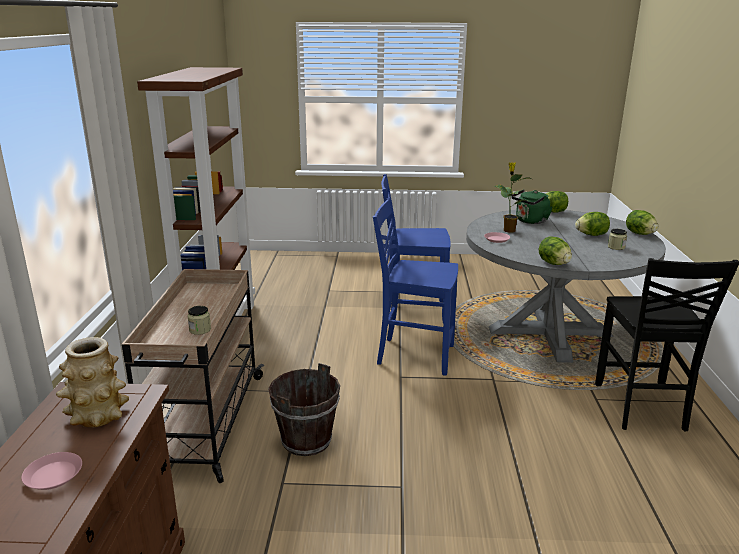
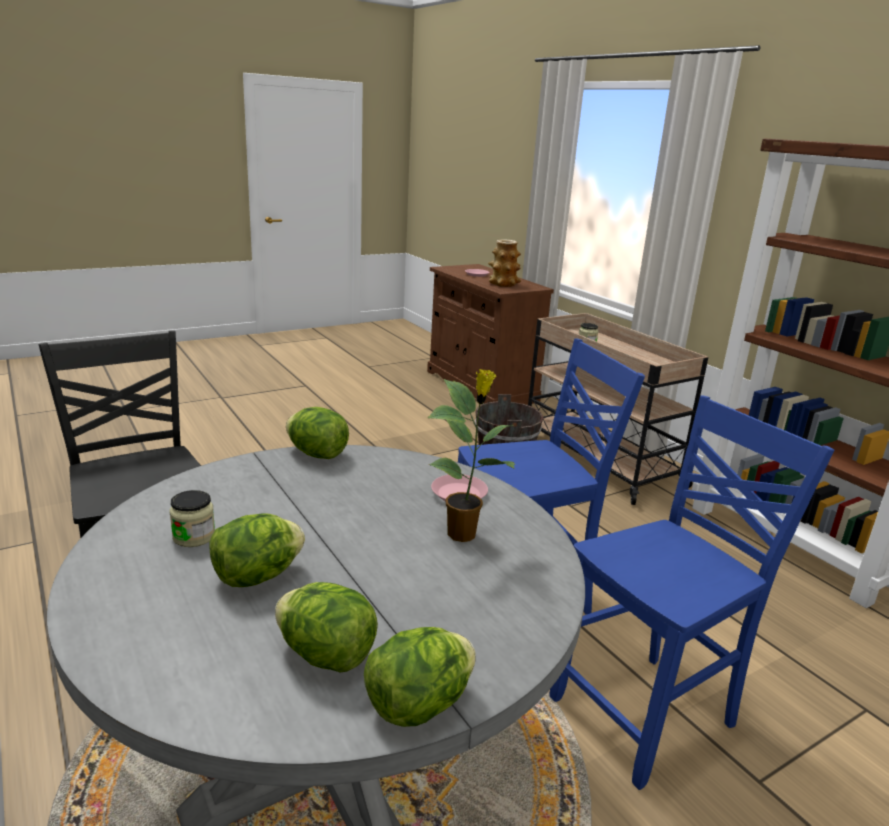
camera: 145 degrees right, 0 degrees up
(530, 221) = (446, 599): green kettle -> none
(640, 234) = (105, 631): lettuce -> lettuce (326, 655)

